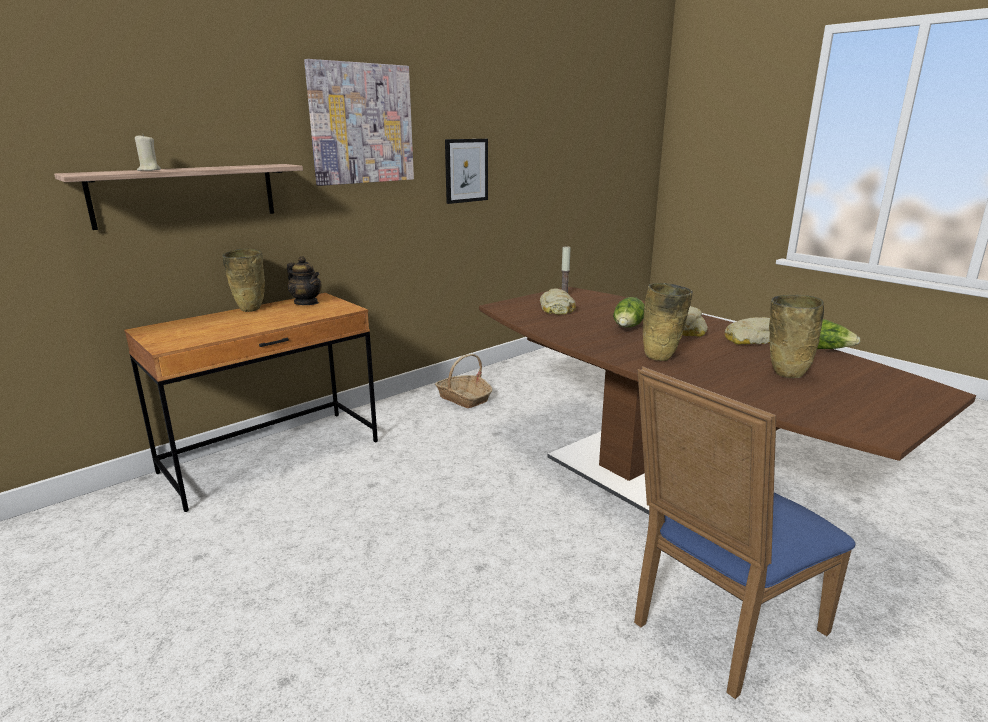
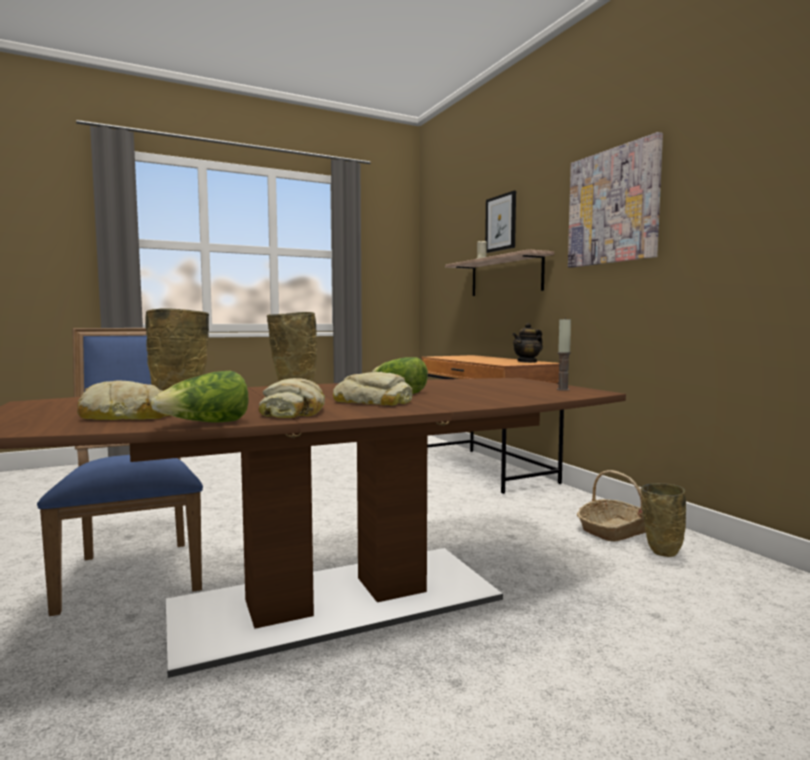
camera: 105 degrees right, 15 degrees down
(249, 310) = (508, 359): beige vase -> beige vase (660, 553)
(466, 170) = (741, 240): picture -> picture (501, 223)
(556, 308) = (498, 386): bread -> bread (126, 416)

